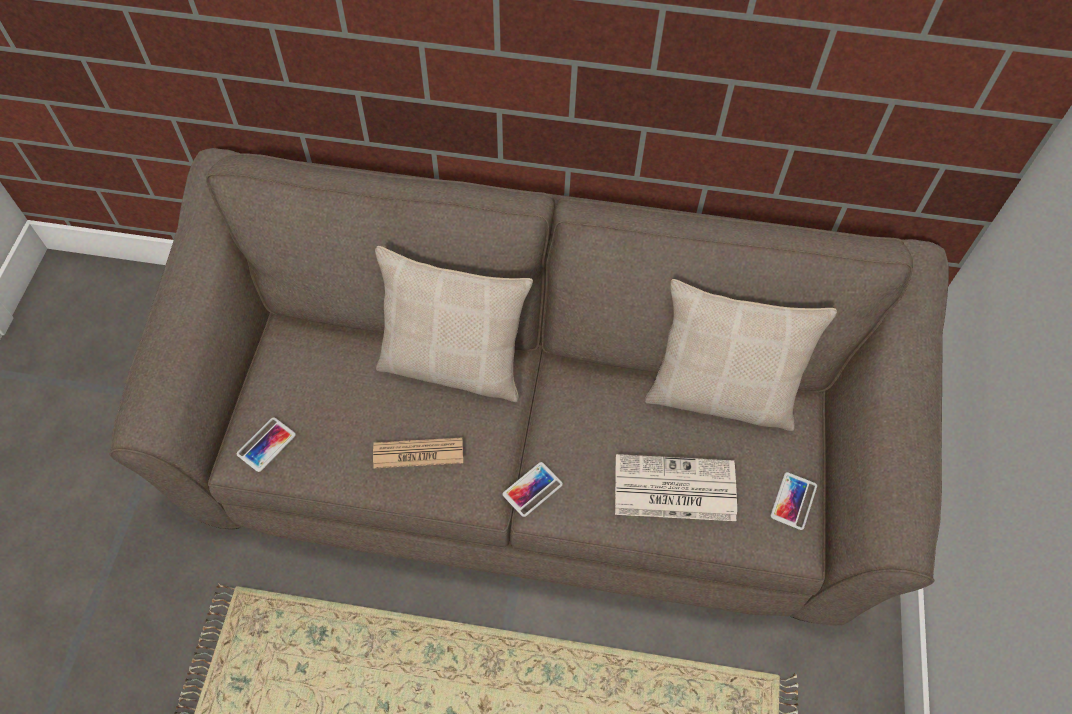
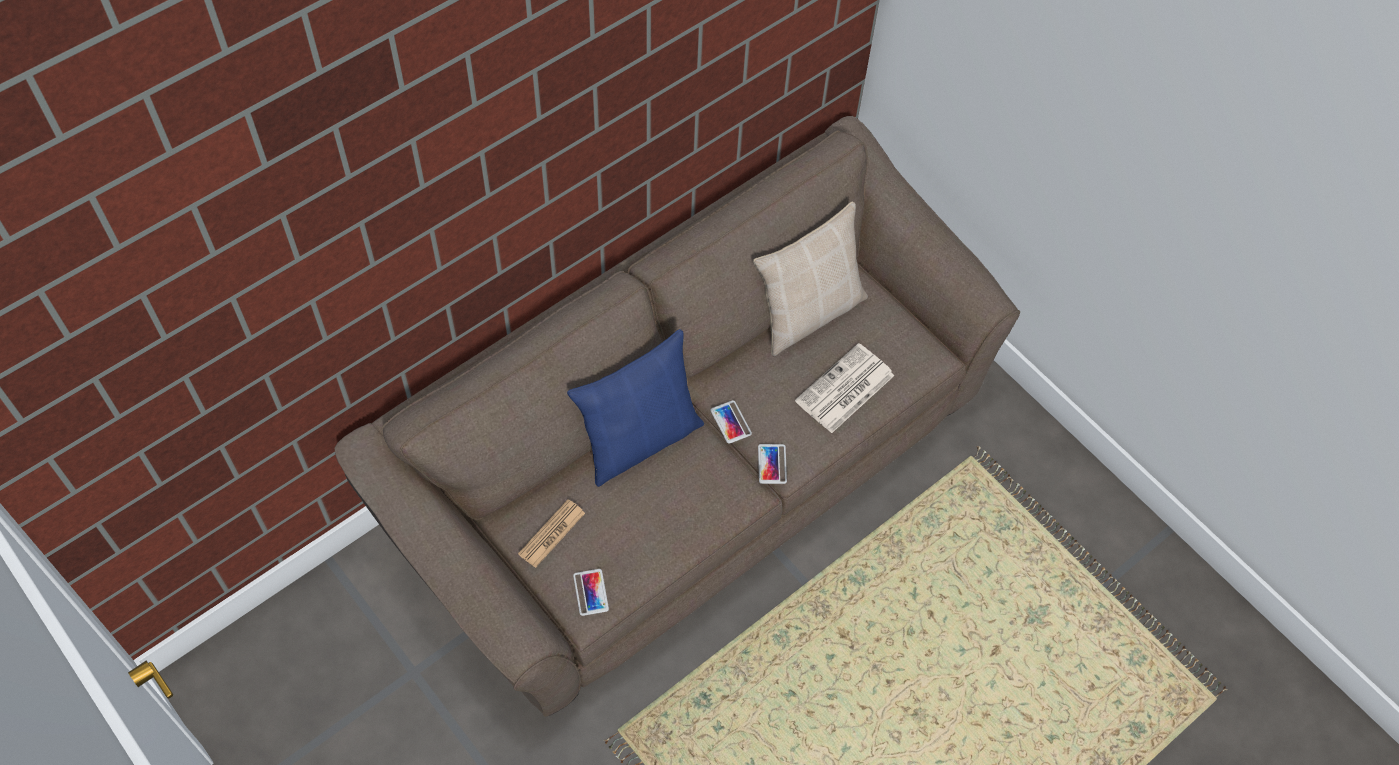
camera: 50 degrees left, 0 degrees up
(418, 453) = (686, 508): newspaper -> newspaper (552, 533)
(454, 365) = (639, 439): beige pillow -> blue pillow
(793, 501) = (909, 336): phone -> phone (731, 422)

